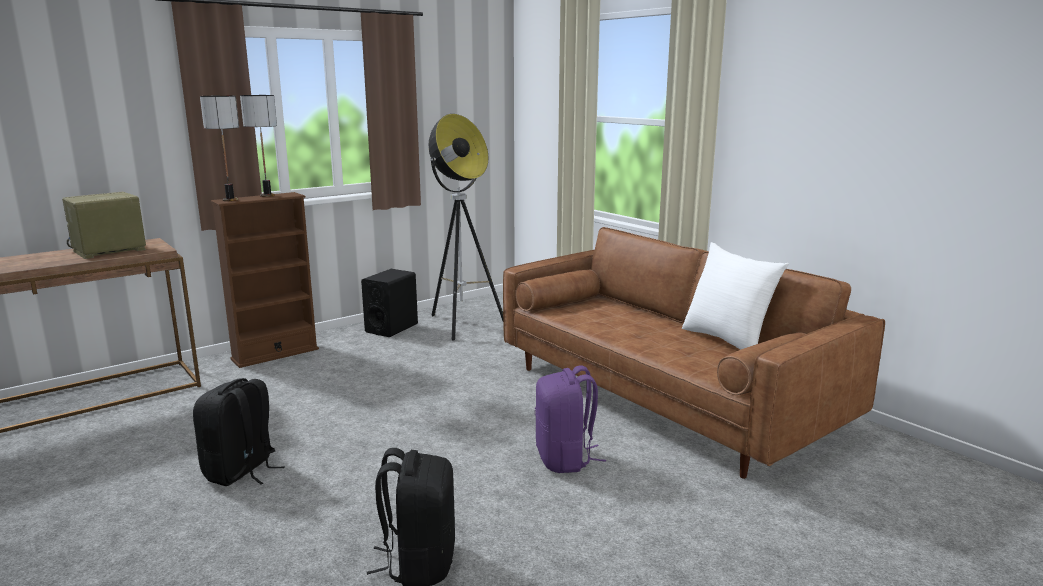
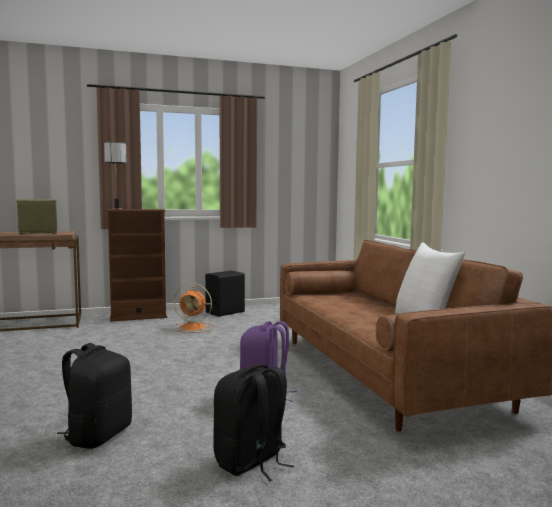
camera: 20 degrees right, 10 degrees down
(241, 471) = (51, 370): black backpack -> black backpack (251, 462)
(267, 195) = (142, 209): table lamp -> none
(374, 362) = (194, 327): none -> orange fan
(461, 325) = (274, 315): floor lamp -> none

